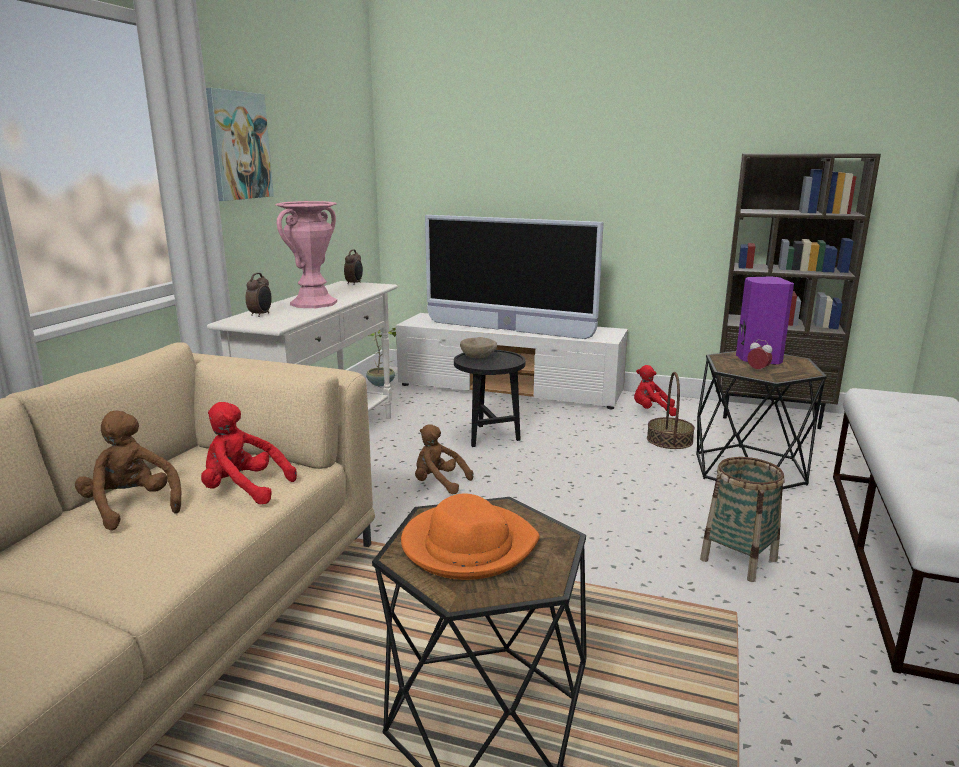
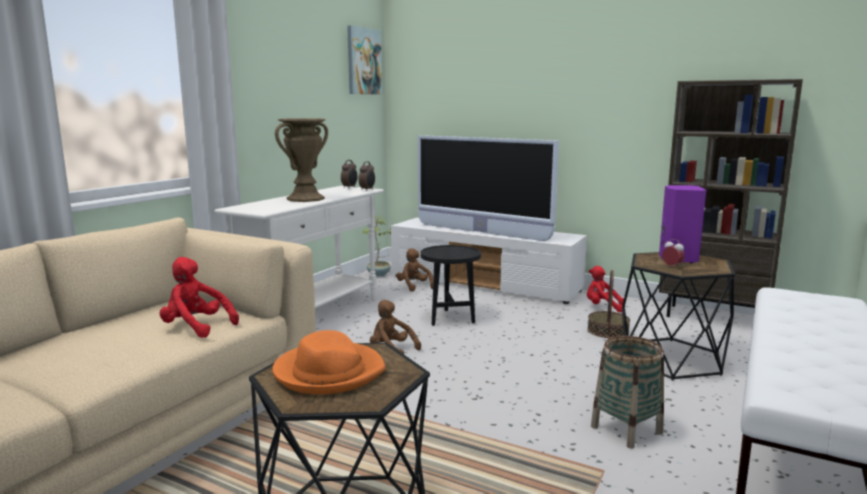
camera: 10 degrees right, 5 degrees down
(132, 507) = (109, 332): brown plush toy -> brown plush toy (414, 286)
(238, 146) = (257, 76): picture -> picture (363, 61)
(261, 315) = (259, 205): alarm clock -> alarm clock (367, 190)
(314, 303) = (305, 199): pink vase -> brown vase
(479, 358) = (443, 250): beige bowl -> none

